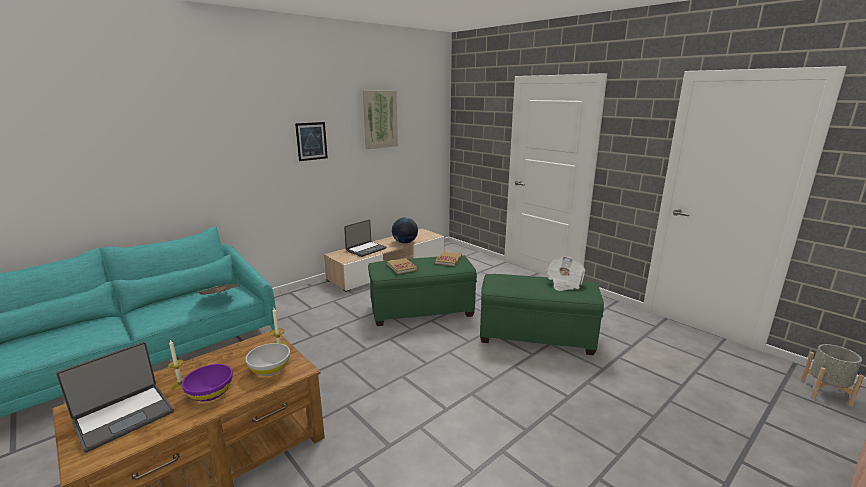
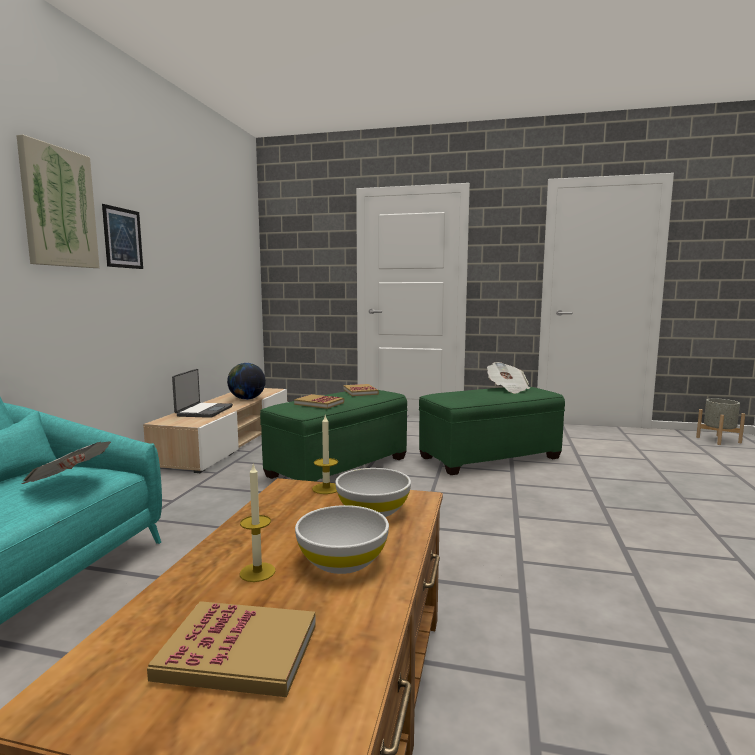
camera: 35 degrees left, 10 degrees down
(124, 416) = (238, 652): laptop -> book
(211, 393) = (342, 560): purple bowl -> white bowl
(380, 119) = (197, 226): picture -> picture (58, 207)

